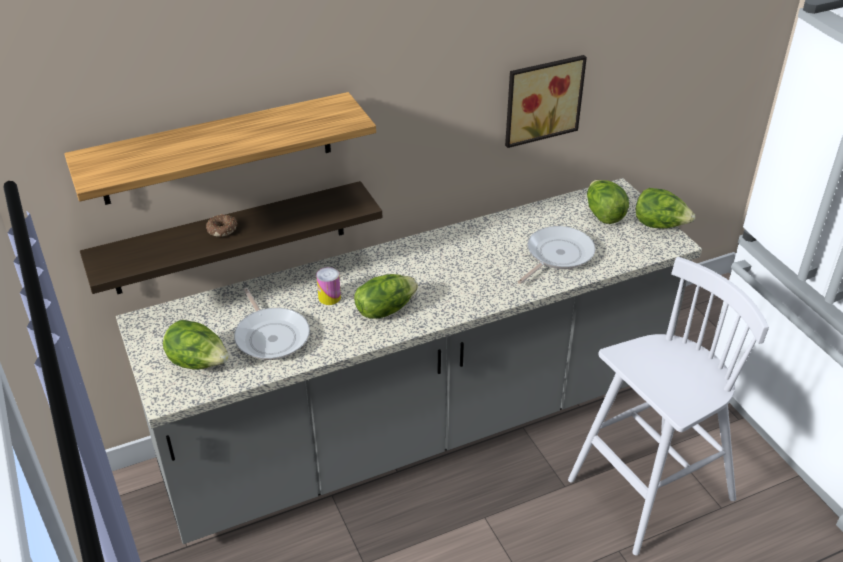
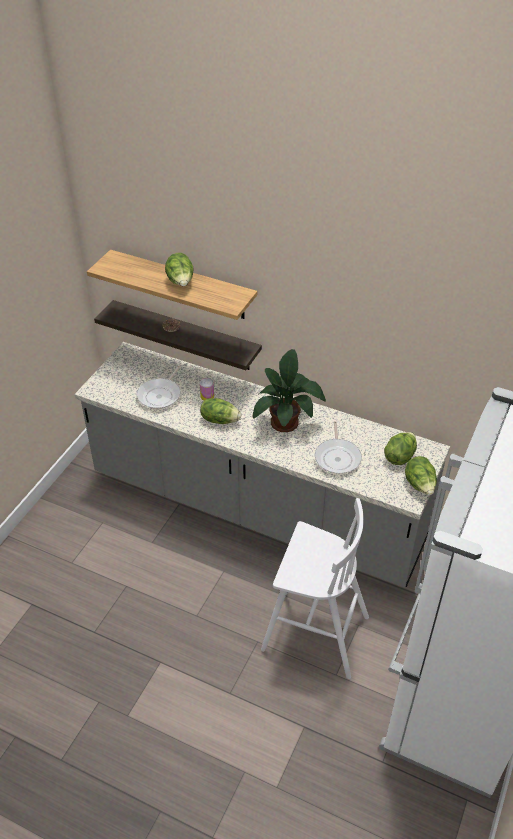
camera: 50 degrees right, 5 degrees up
(199, 363) = (120, 385): lettuce -> lettuce (181, 282)
(454, 259) = (286, 421): none -> potted plant
(542, 99) = (389, 359): picture -> none
(557, 255) = (337, 457): frying pan -> frying pan turned 90 degrees clockwise

